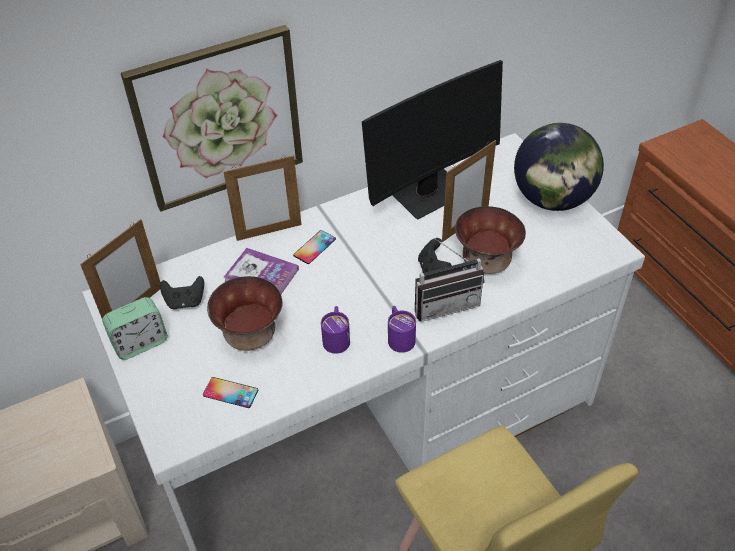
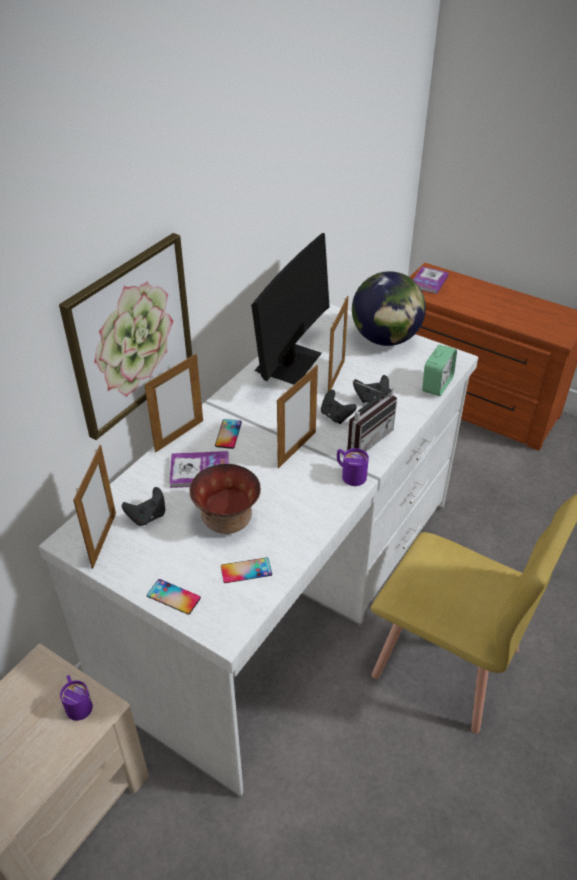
camera: 30 degrees left, 5 degrees down
(140, 343) = (132, 565): alarm clock -> alarm clock (437, 385)
(152, 389) = (173, 597): none -> phone
(336, 337) = (301, 494): purple mug -> purple mug (77, 703)
(367, 289) = (297, 449): none -> picture frame
(485, 261) = (371, 398): bowl -> black game controller
(690, 144) = (429, 281): none -> book

